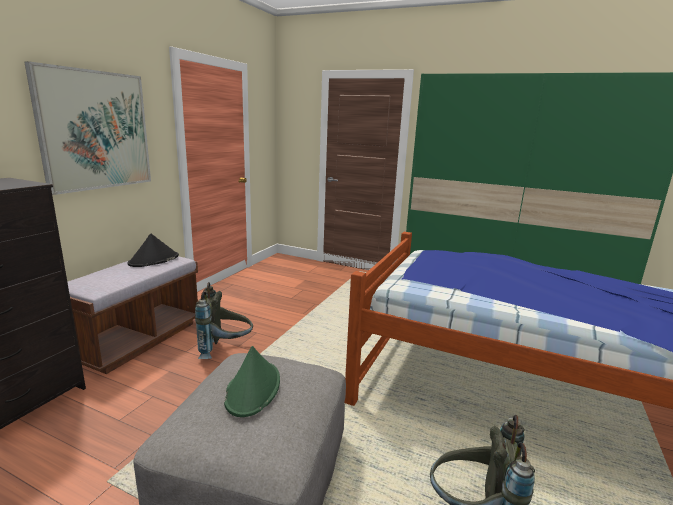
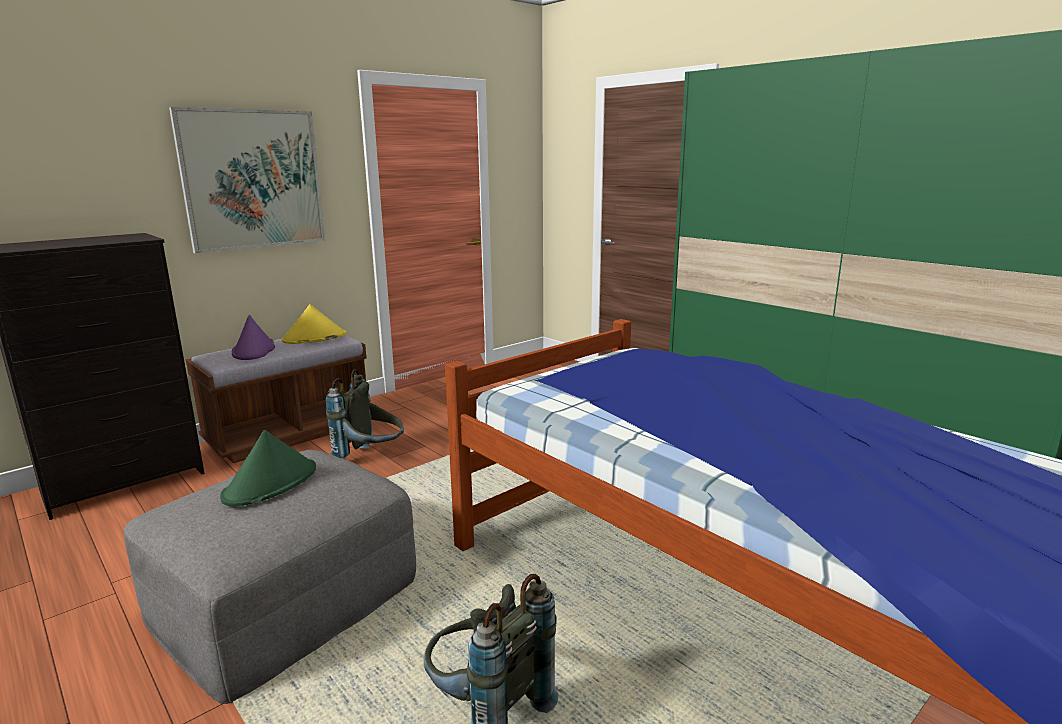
camera: 25 degrees right, 0 degrees up
(112, 276) = (254, 350): none -> purple hat
(154, 260) = (314, 338): black hat -> yellow hat

